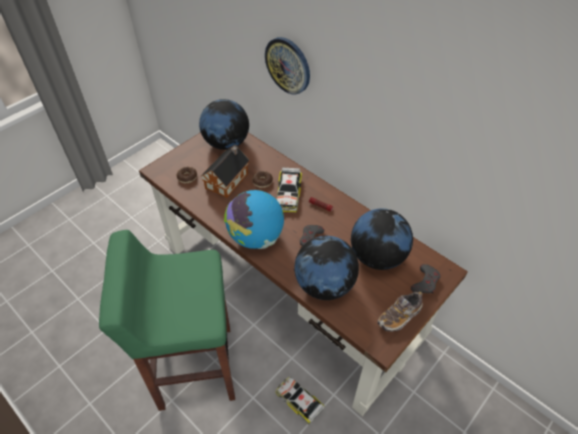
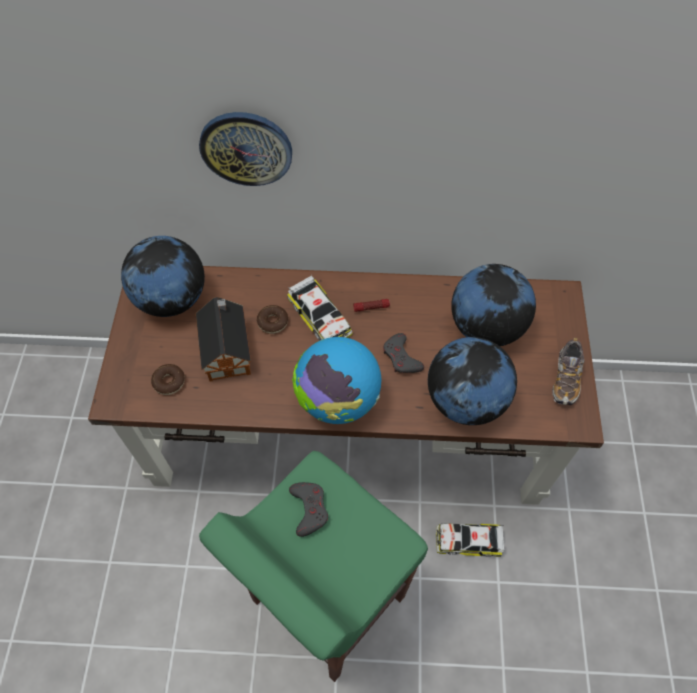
camera: 40 degrees left, 10 degrees up
(425, 282) = (555, 322): grey game controller -> grey game controller (309, 509)

